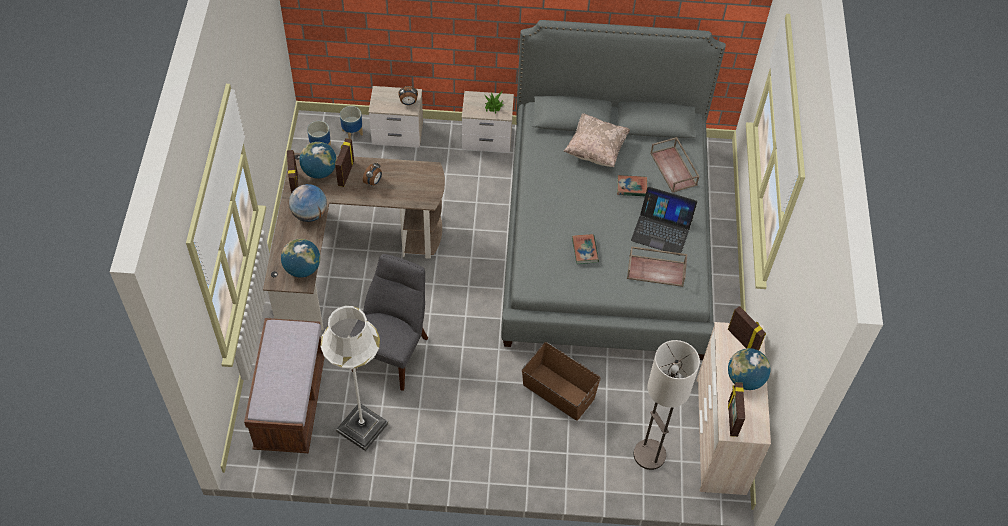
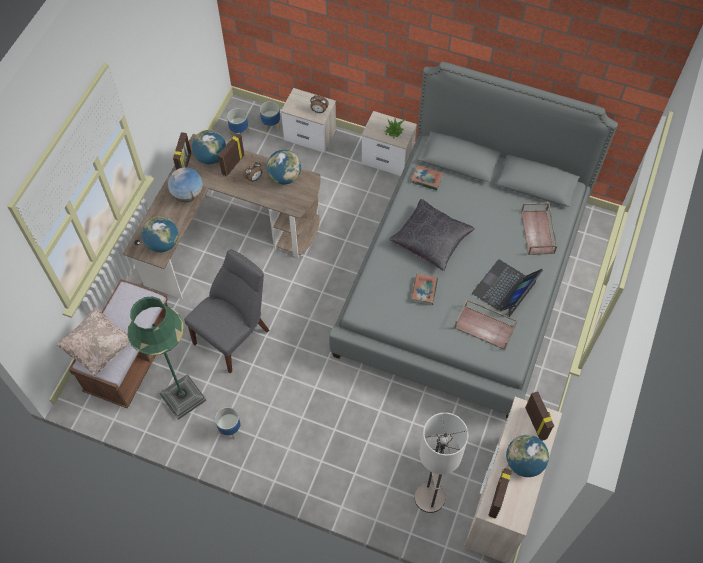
camera: 20 degrees right, 5 degrees up
(362, 427) = (183, 397): white floor lamp -> green floor lamp
(405, 173) = (285, 177): none -> globe
(423, 445) = (230, 429): none -> planter
(558, 392) = (367, 413): brown storage box -> none
(573, 201) = (431, 239): none -> black pillow
(596, 150) = (470, 196): beige pillow -> beige pillow (99, 348)
(631, 187) = (491, 240): book -> book (427, 179)
(662, 229) = (505, 288): laptop -> laptop turned 90 degrees clockwise

